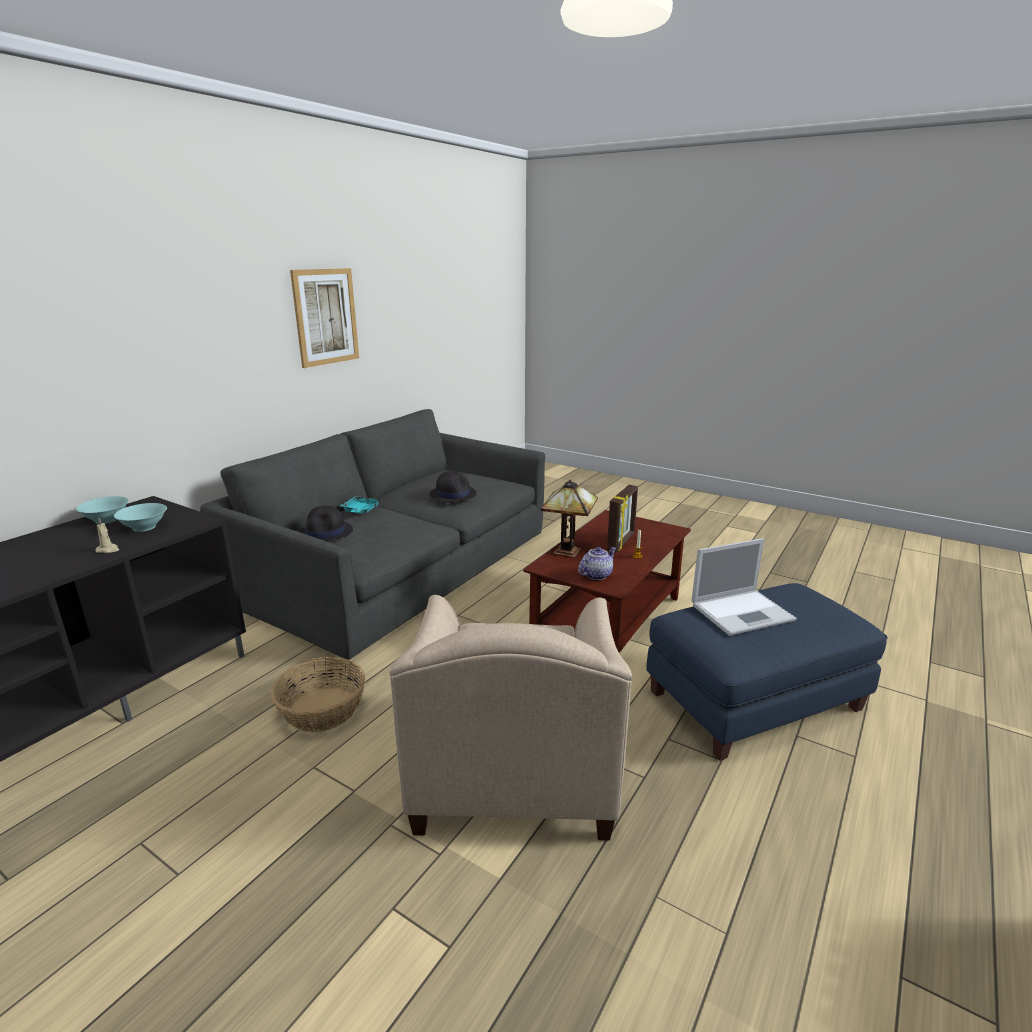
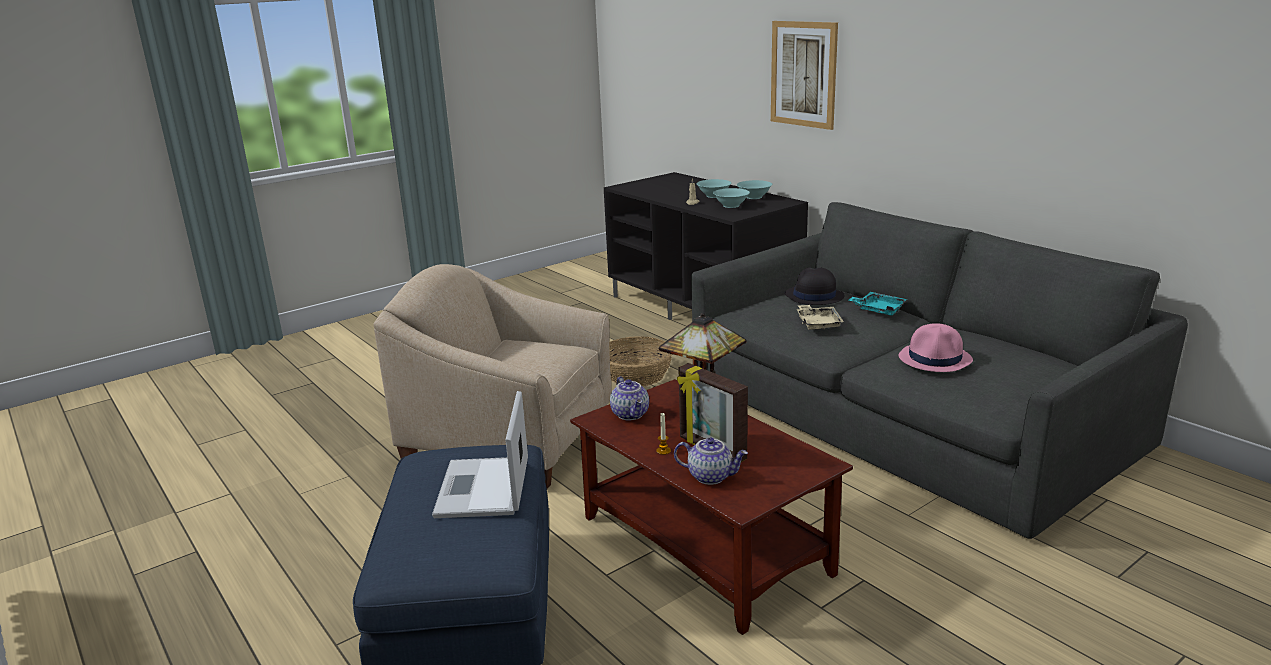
camera: 110 degrees right, 0 degrees up
(76, 541) = (714, 196): none -> turquoise bowl
(326, 317) = (1037, 78): picture -> picture (803, 74)
(391, 528) = (818, 323): none -> beige tray
(453, 494) = (935, 359): black hat -> pink hat
(653, 540) = (711, 476): none -> teapot

